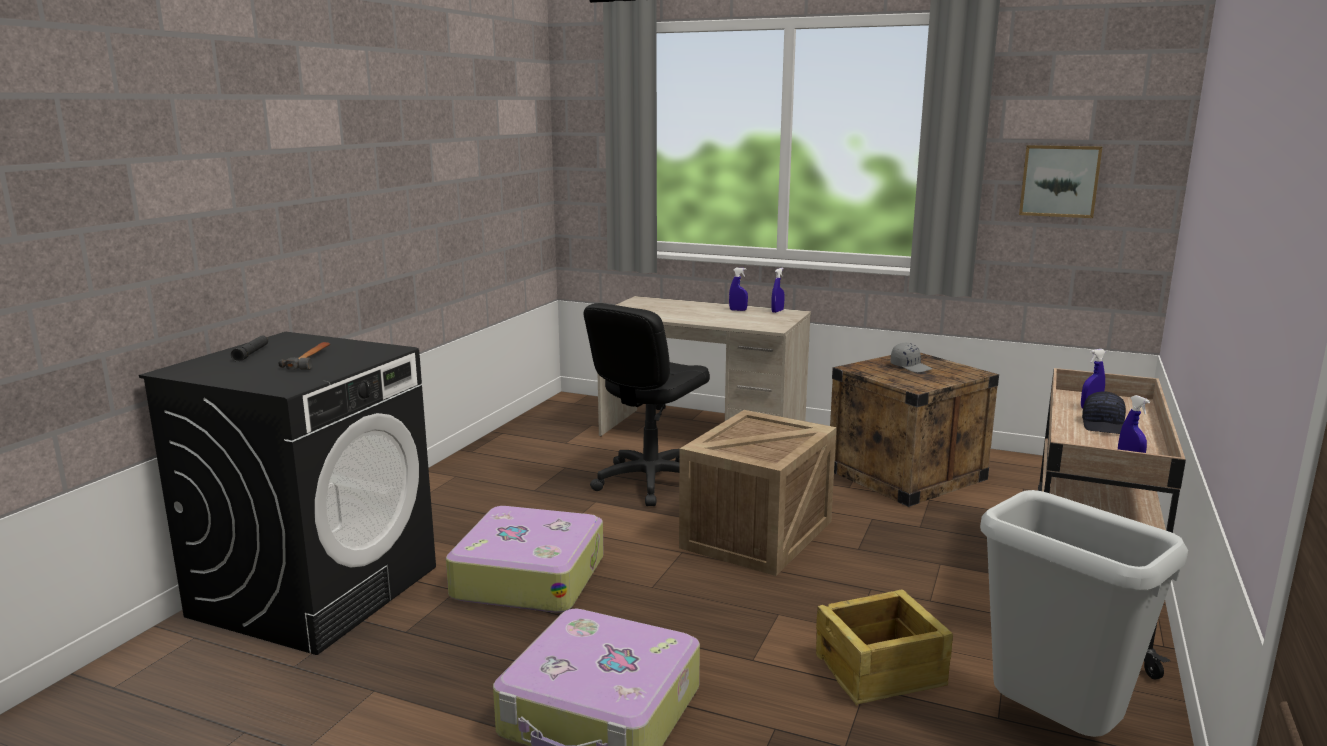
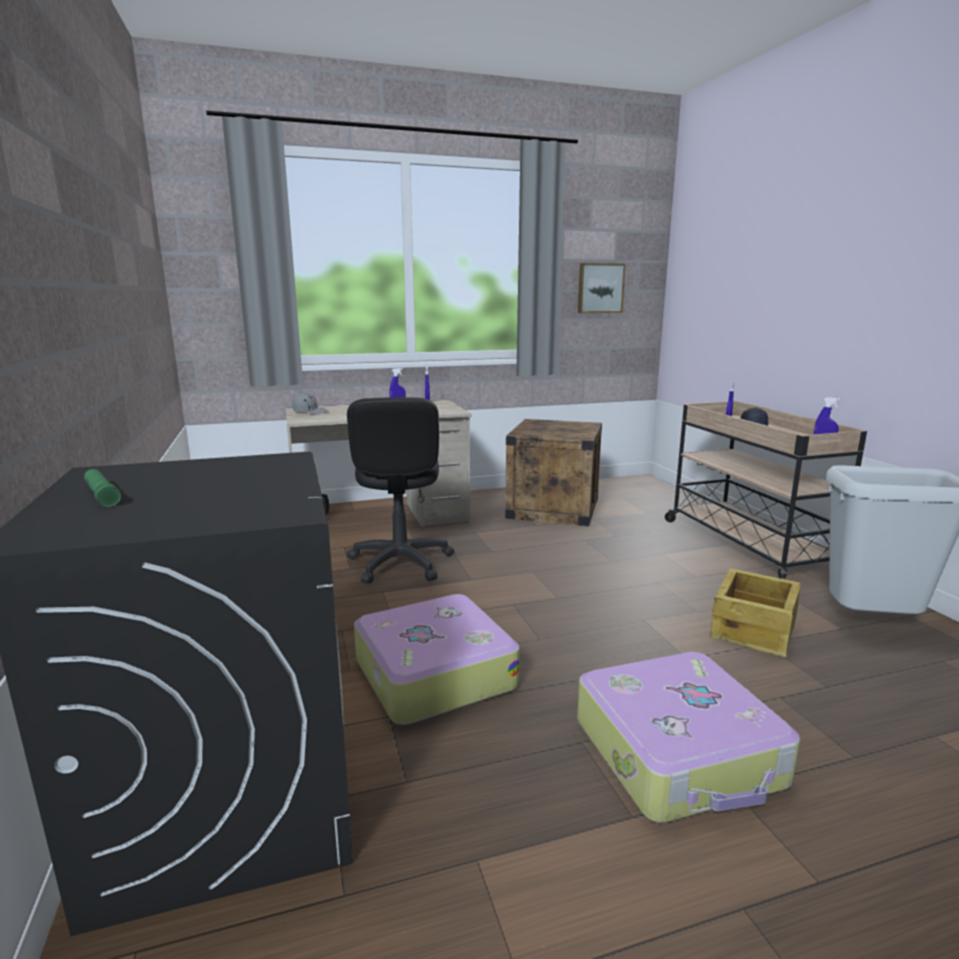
camera: 40 degrees left, 0 degrees up
(251, 353) = (102, 495): black flashlight -> green flashlight
(310, 359) = (217, 483): hammer -> none
(757, 535) = (540, 574): crate -> none
(910, 367) = (549, 427): grey cap -> grey cap (310, 412)

